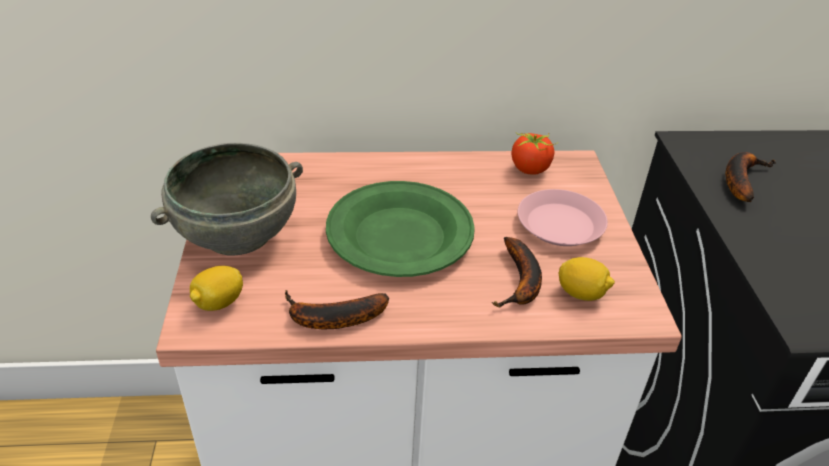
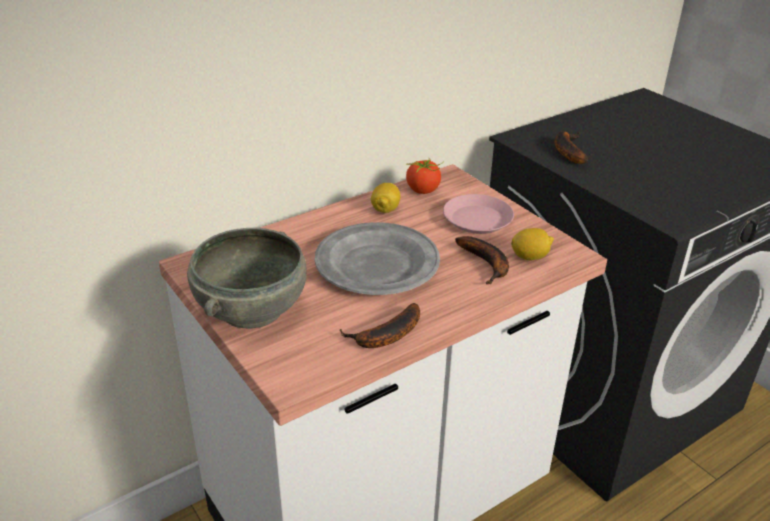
camera: 30 degrees left, 5 degrees down
(219, 303) = (292, 360): lemon -> lemon (385, 210)
(399, 235) = (376, 265): green plate -> grey plate

